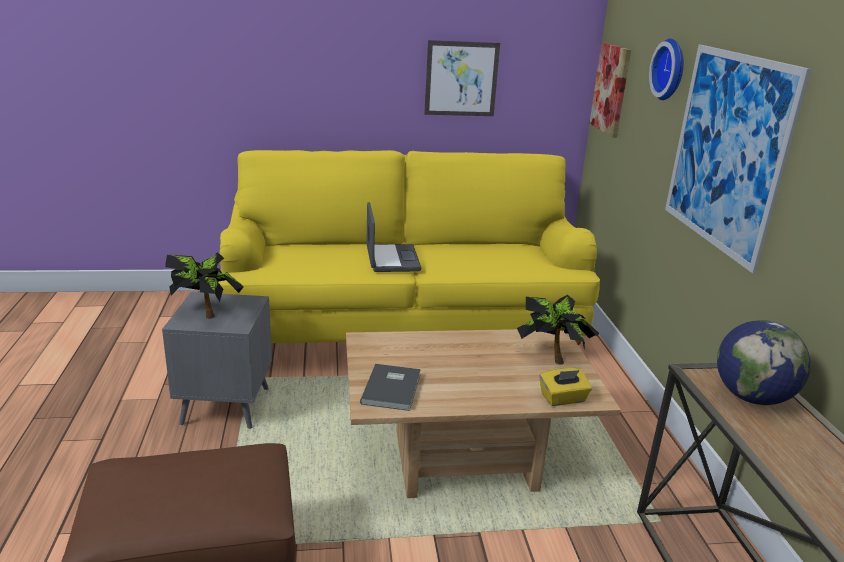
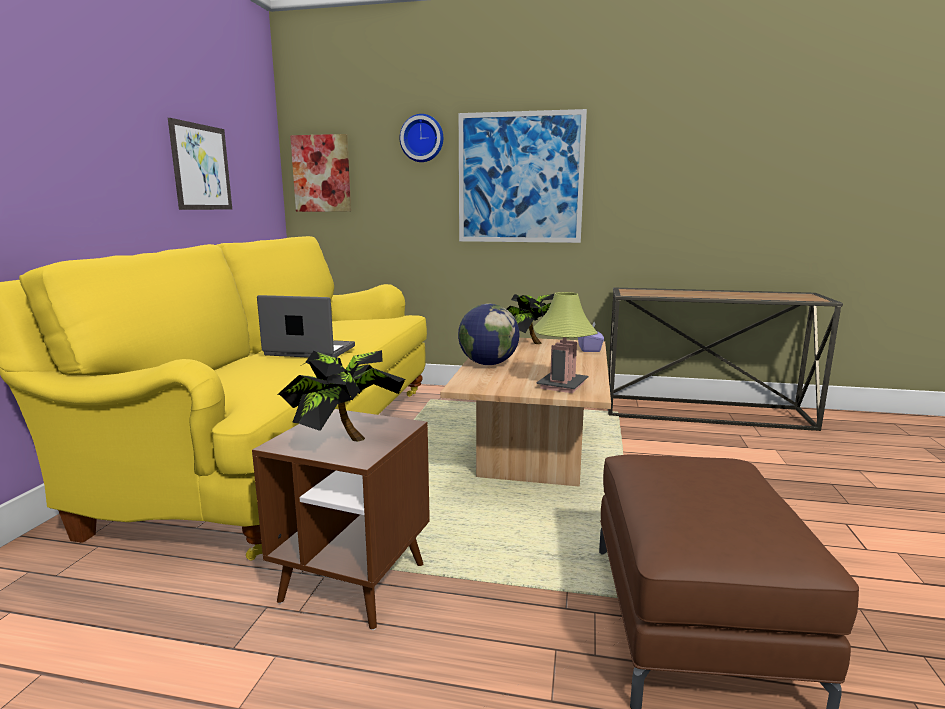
camera: 70 degrees left, 10 degrees down
(226, 406) = (353, 583): grey side table -> brown side table
(393, 388) = (562, 385): grey book -> table lamp
(563, 399) = (589, 349): yellow tissue box -> purple tissue box
(752, 397) = (654, 293): globe -> globe (488, 364)

